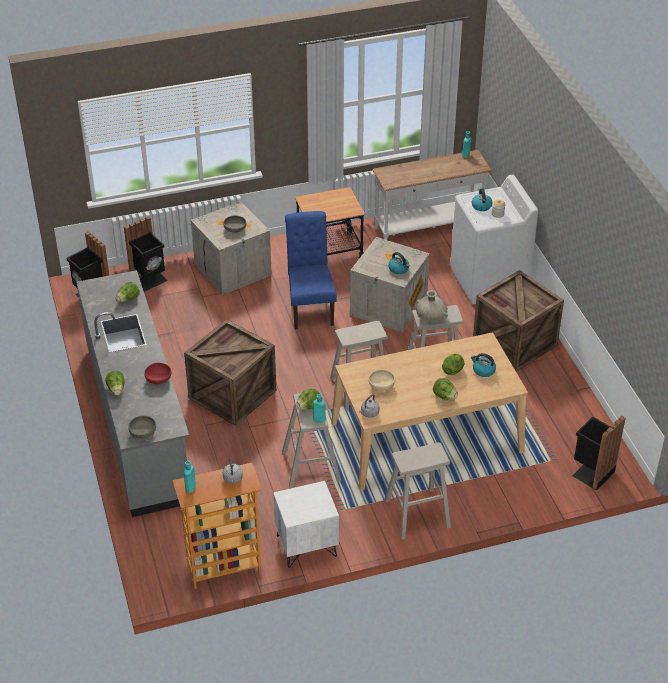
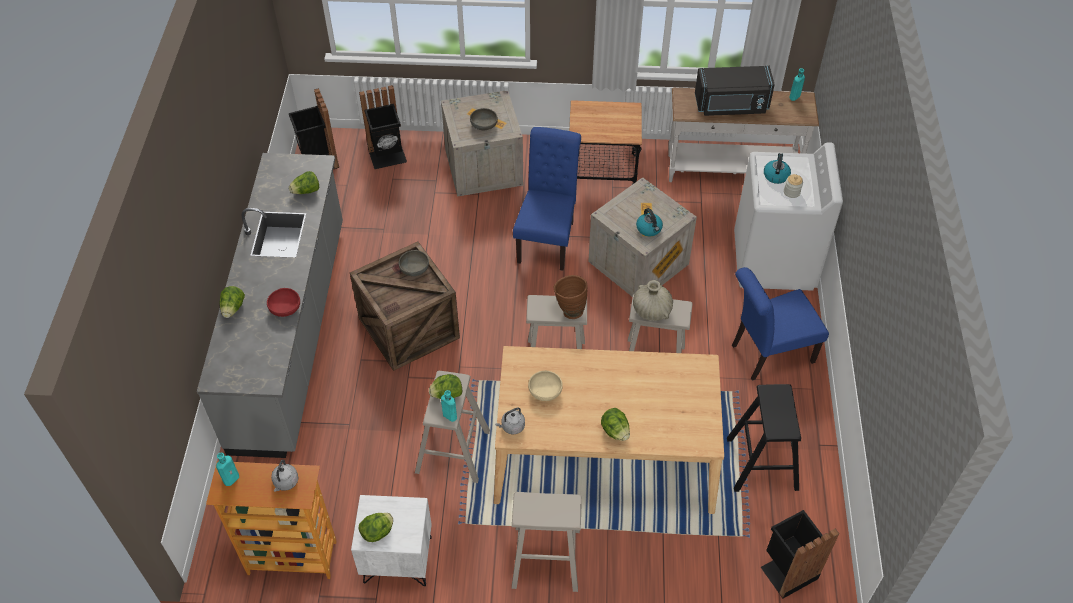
camera: 20 degrees right, 10 degrees up
(143, 433) = (231, 376): grey bowl -> grey bowl (414, 269)
(371, 331) = (569, 310): none -> brown vase
(423, 171) = (731, 105): none -> black microwave
(453, 370) = (643, 396): lettuce -> lettuce (378, 532)
(483, 370) = (681, 407): kettle -> none
(513, 342) = (767, 354): crate -> blue chair
(543, 412) = (762, 464): none -> black stool

